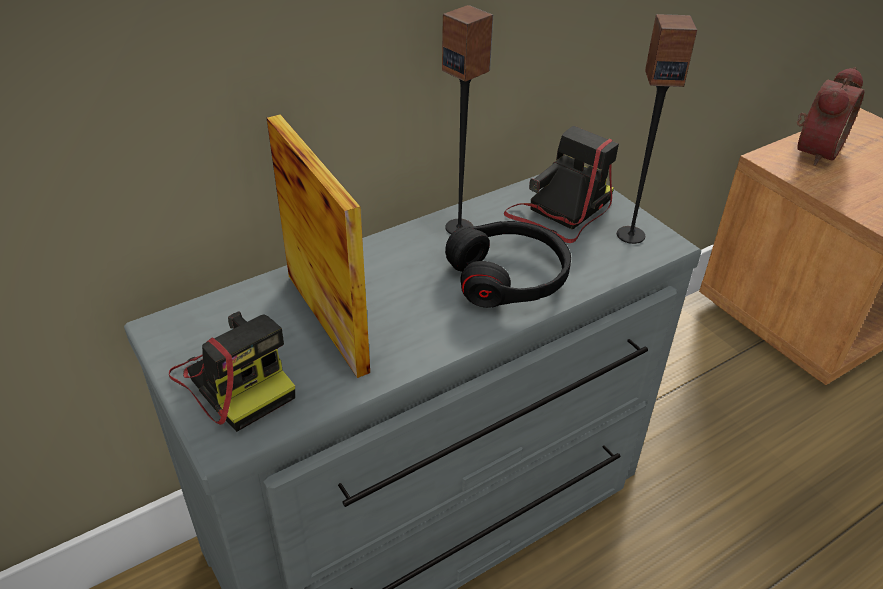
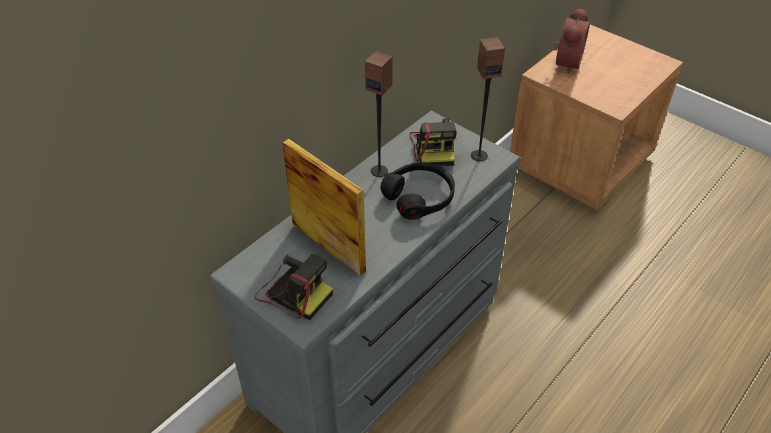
camera: 15 degrees left, 5 degrees up
(561, 211) = (434, 147): camera -> camera turned 150 degrees clockwise

